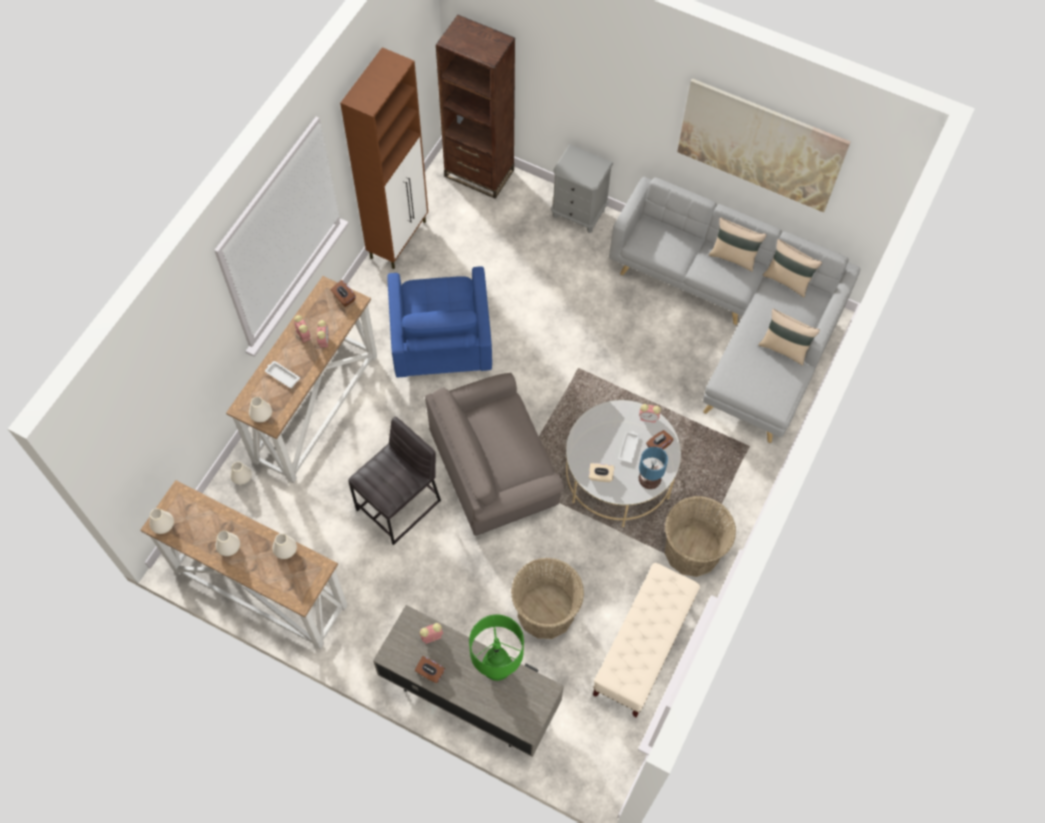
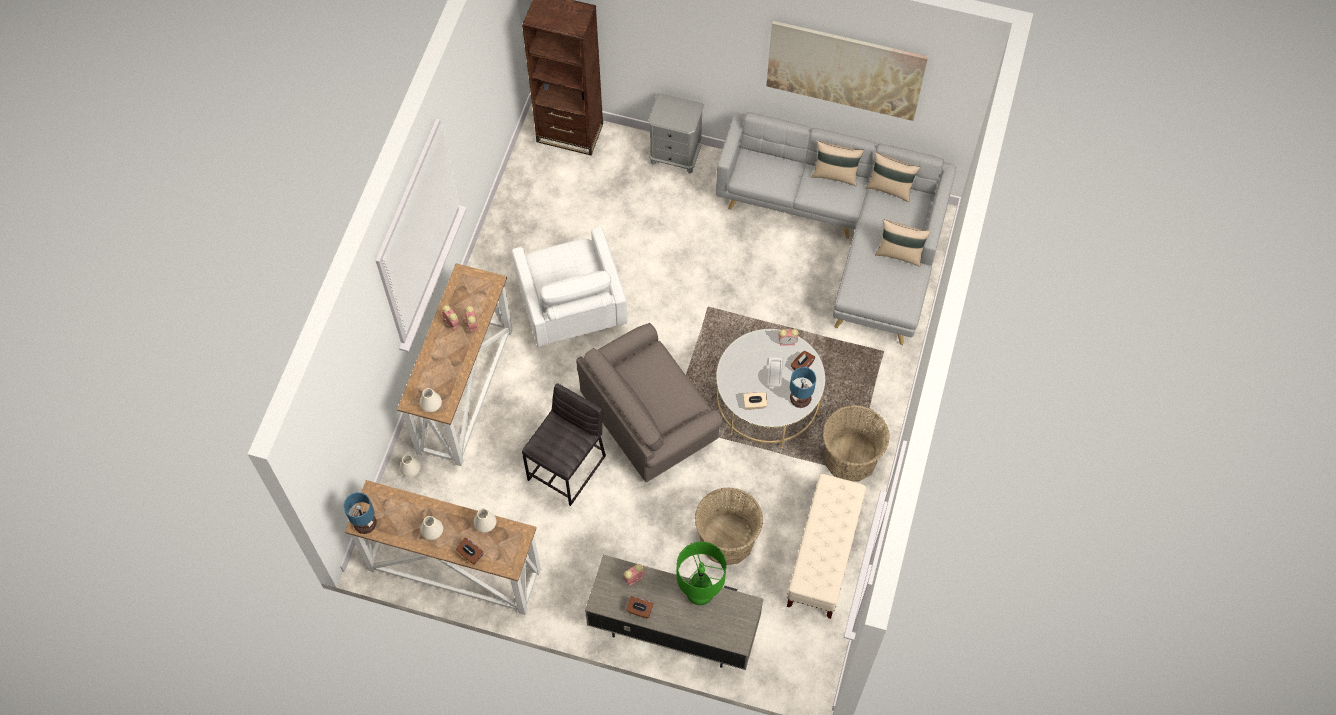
camera: 10 degrees left, 0 degrees up
(164, 526) = (366, 524): white vase -> table lamp
(282, 375) = (441, 364): white tray -> none
(344, 298) = (481, 281): brown tissue box -> brown tissue box (470, 554)
(399, 239) = (506, 212): brown cabinet -> none
(440, 344) = (571, 307): blue armchair -> white armchair

